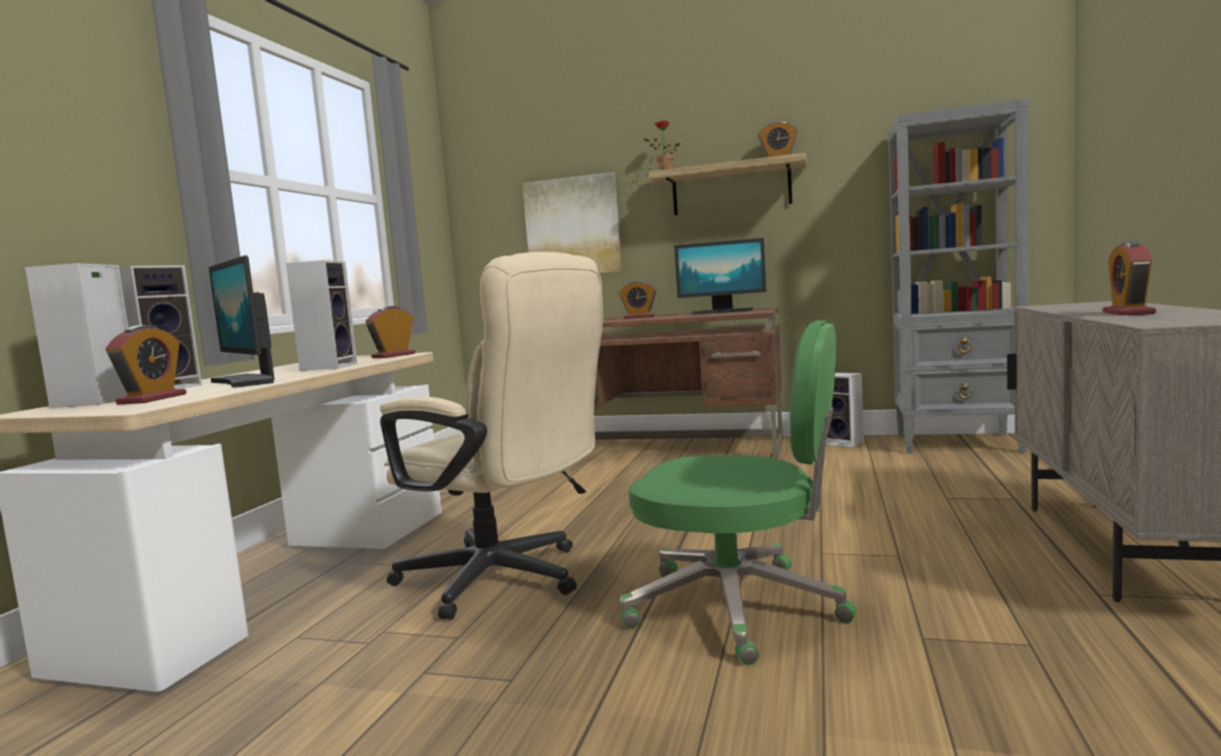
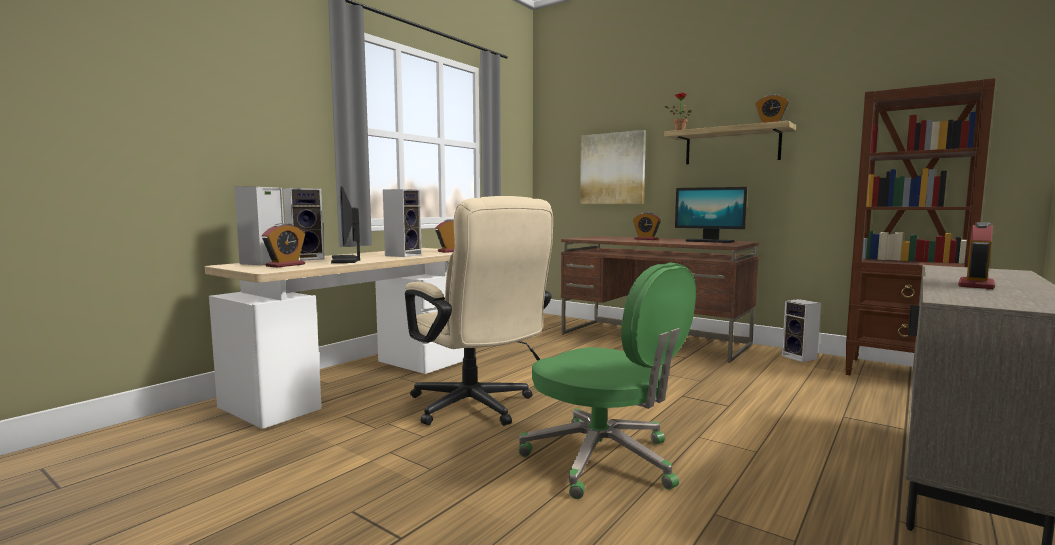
camera: 20 degrees right, 0 degrees up
(959, 443) = (902, 374): grey bookcase -> brown bookcase

